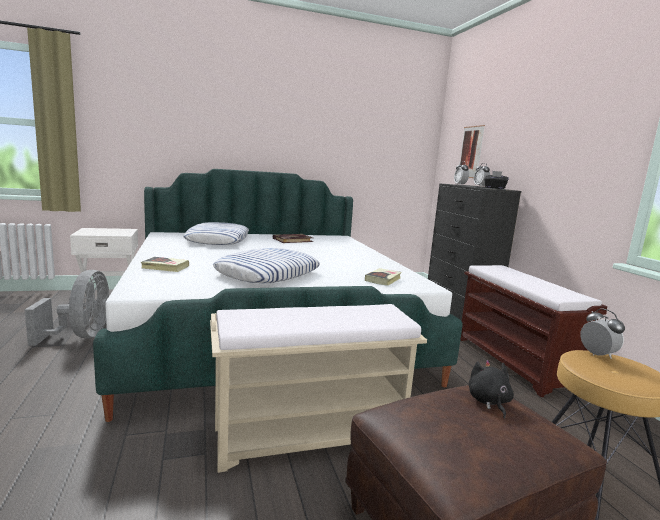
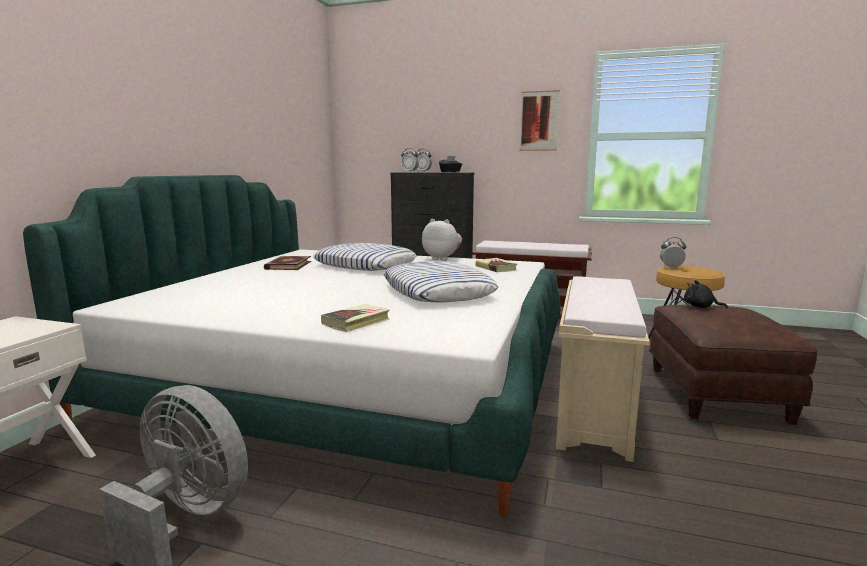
camera: 55 degrees left, 0 degrees up
(218, 240) = (226, 287): pillow -> pillow (365, 265)
(388, 263) = (442, 258): none -> plush toy
(471, 152) = (392, 138): picture -> picture (539, 121)

